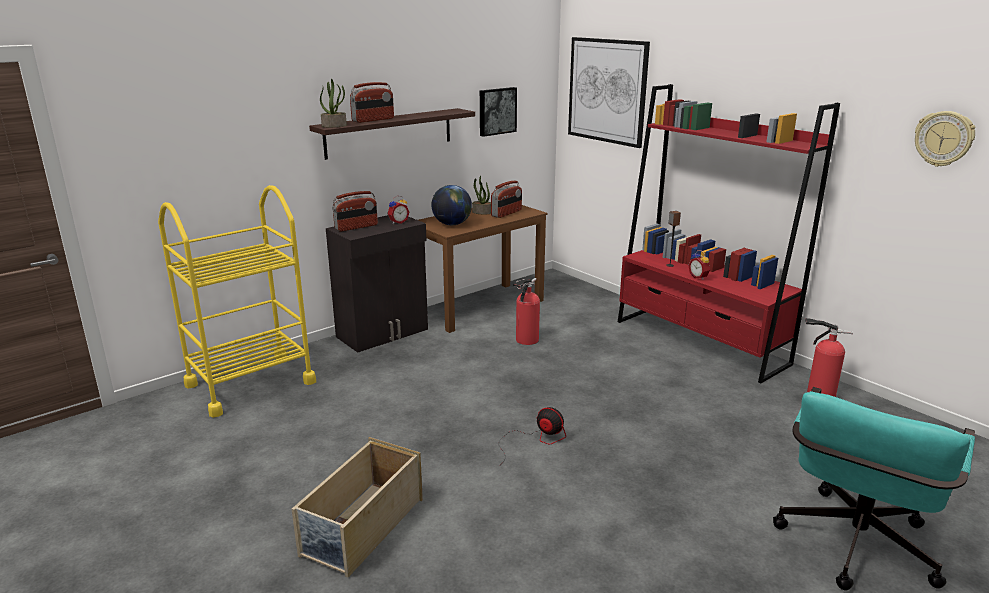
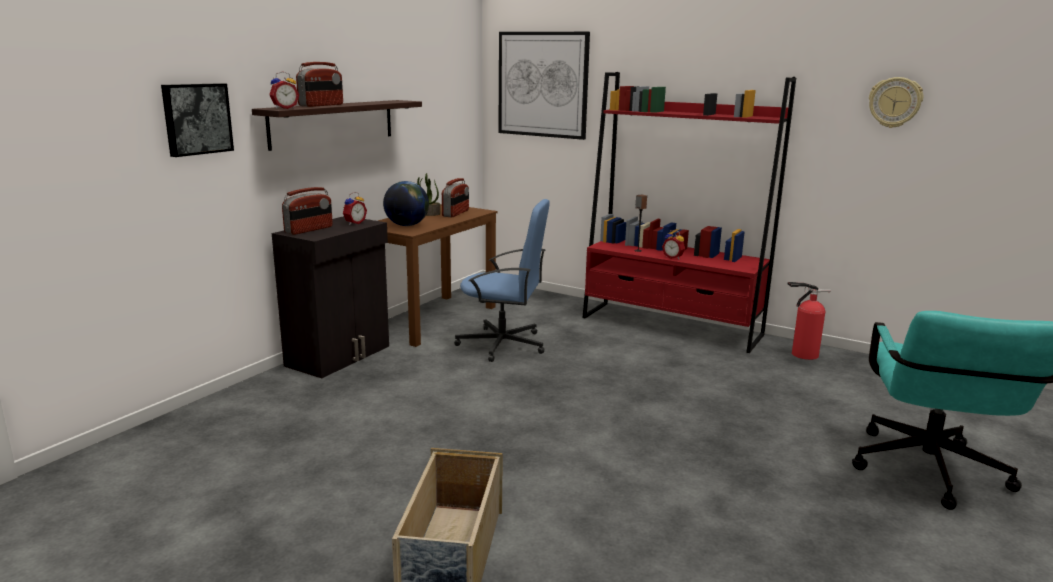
camera: 20 degrees left, 5 degrees down
(250, 383) = (204, 428): yellow cart -> none
(334, 125) = (284, 108): potted plant -> alarm clock
(496, 111) = (431, 106): picture -> picture (196, 119)
(525, 341) = (503, 344): fire extinguisher -> blue office chair
(535, 440) = (580, 433): fan -> none

